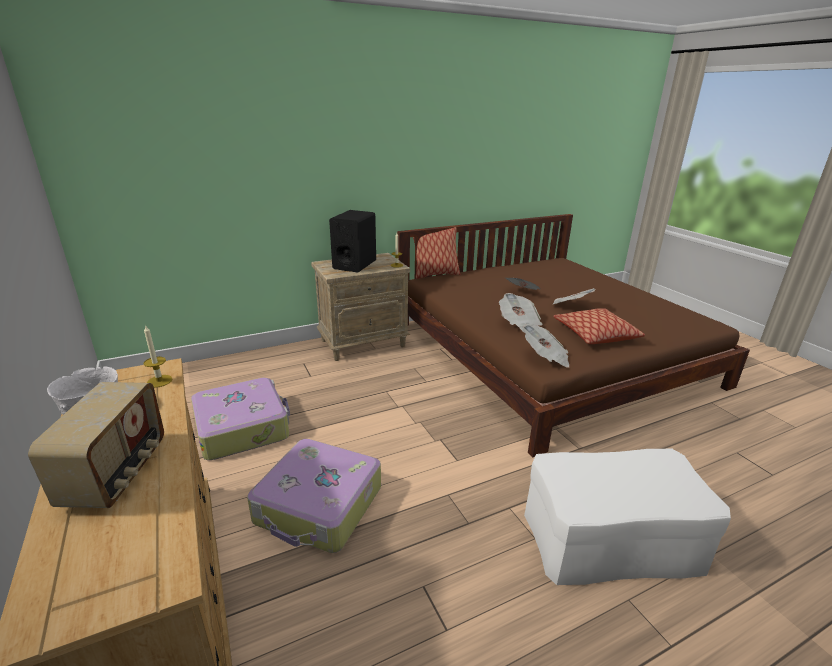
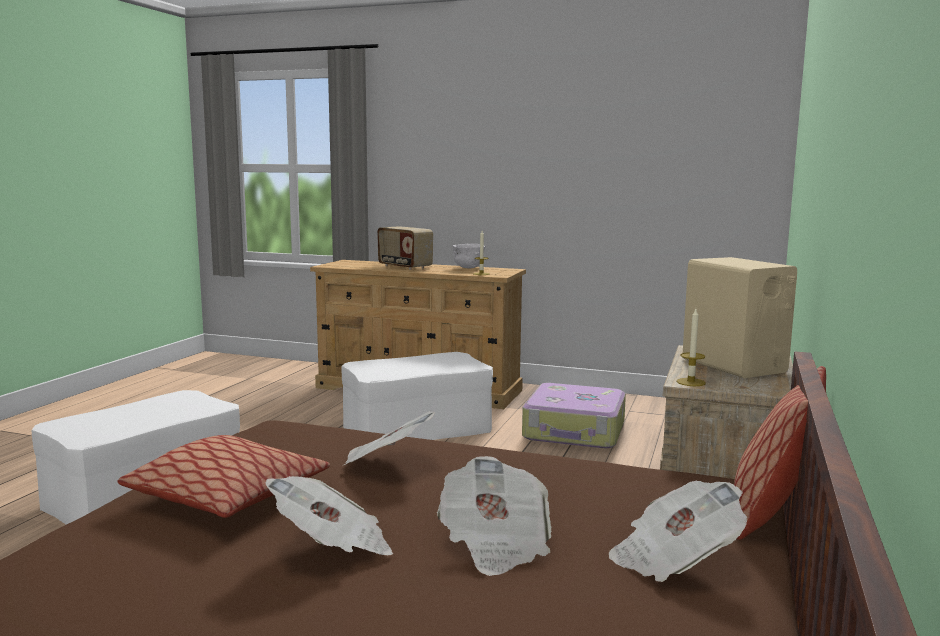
camera: 135 degrees right, 15 degrees down
(319, 506) = (417, 428): suitcase -> white ottoman
(354, 264) = (734, 365): black speaker -> beige speaker
(545, 357) = (288, 432): newspaper -> newspaper (674, 560)

